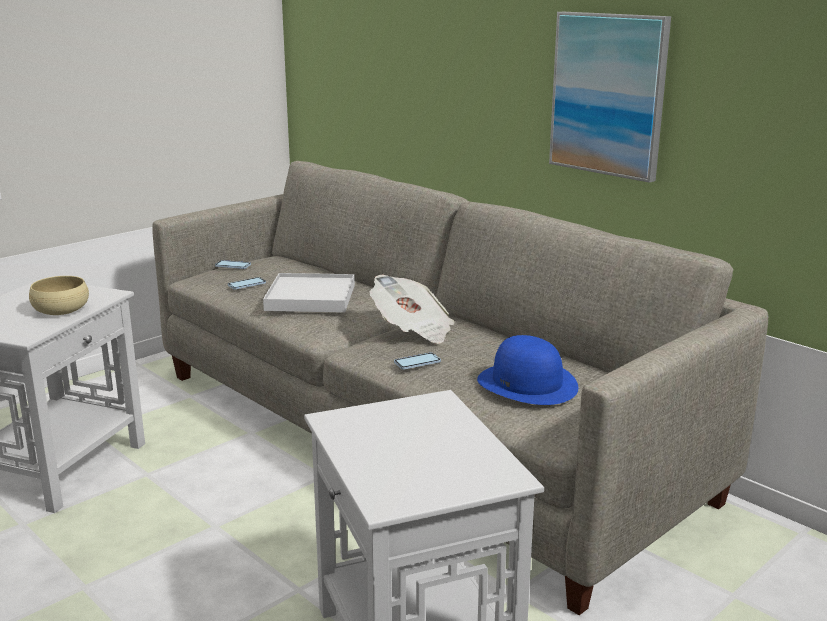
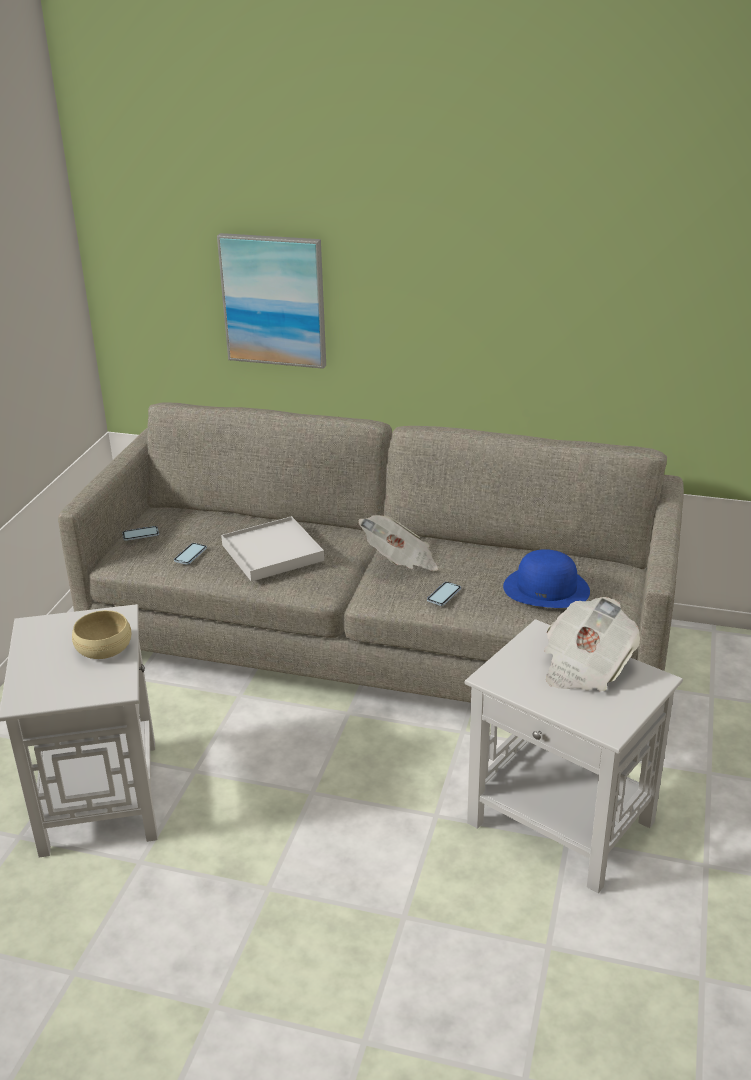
camera: 30 degrees left, 10 degrees up
(442, 441) = (585, 667): none -> newspaper
(608, 94) = (519, 317): picture -> picture (274, 300)

